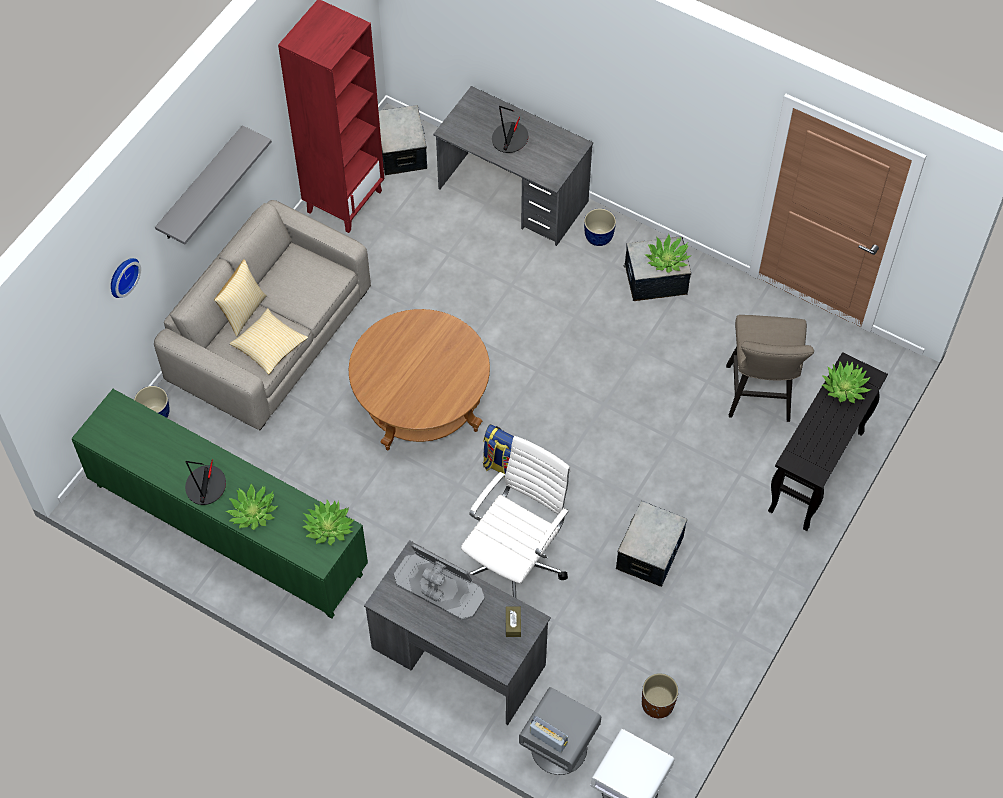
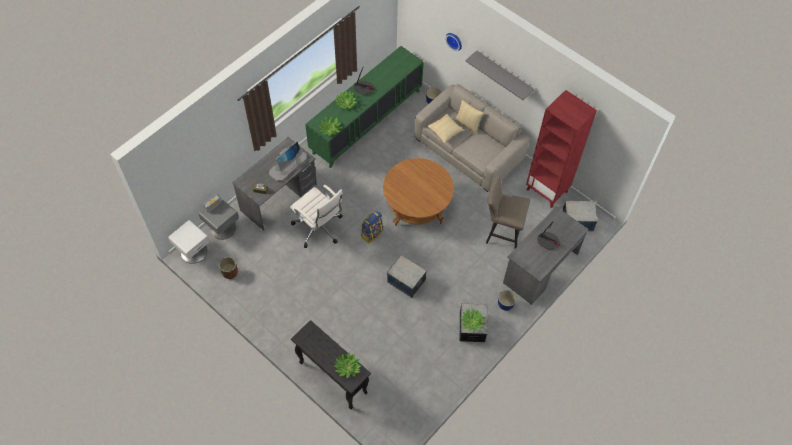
camera: 100 degrees right, 0 degrees up
(650, 553) = (307, 287): storage box -> storage box (406, 281)
(759, 398) = (384, 361): beige stool -> beige stool (501, 233)

